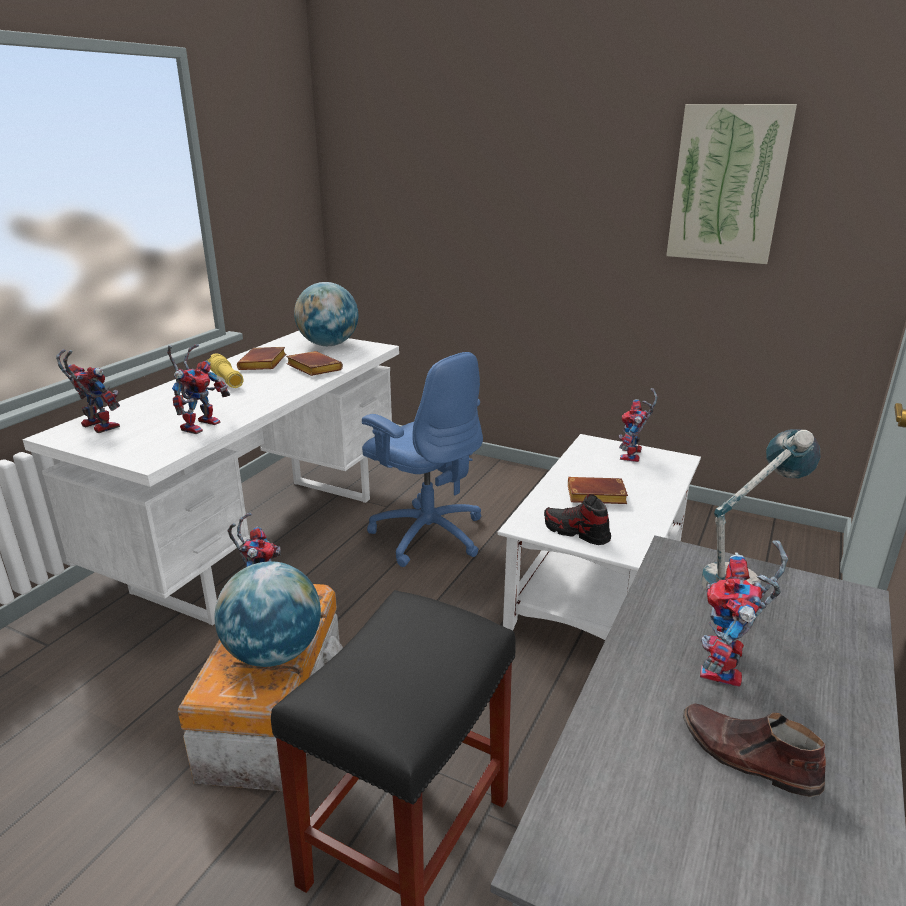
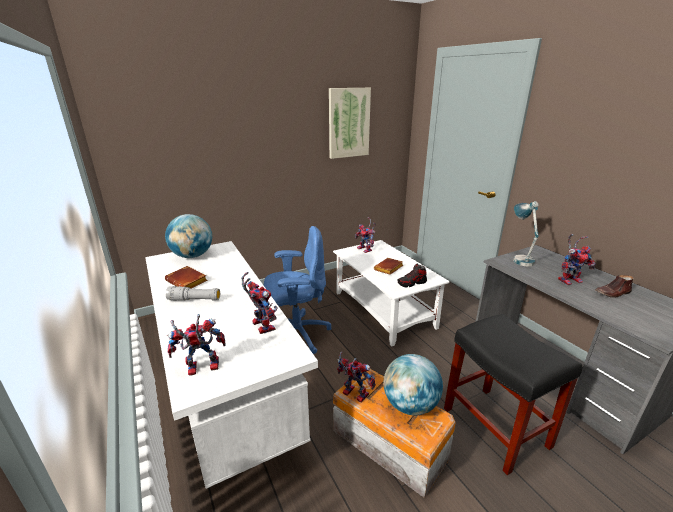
camera: 55 degrees left, 0 degrees up
(226, 380) = (194, 300): yellow flashlight -> grey flashlight
(312, 368) = (224, 270): brown book -> none
(726, 669) = (570, 279): toy robot -> toy robot turned 75 degrees counterclockwise

